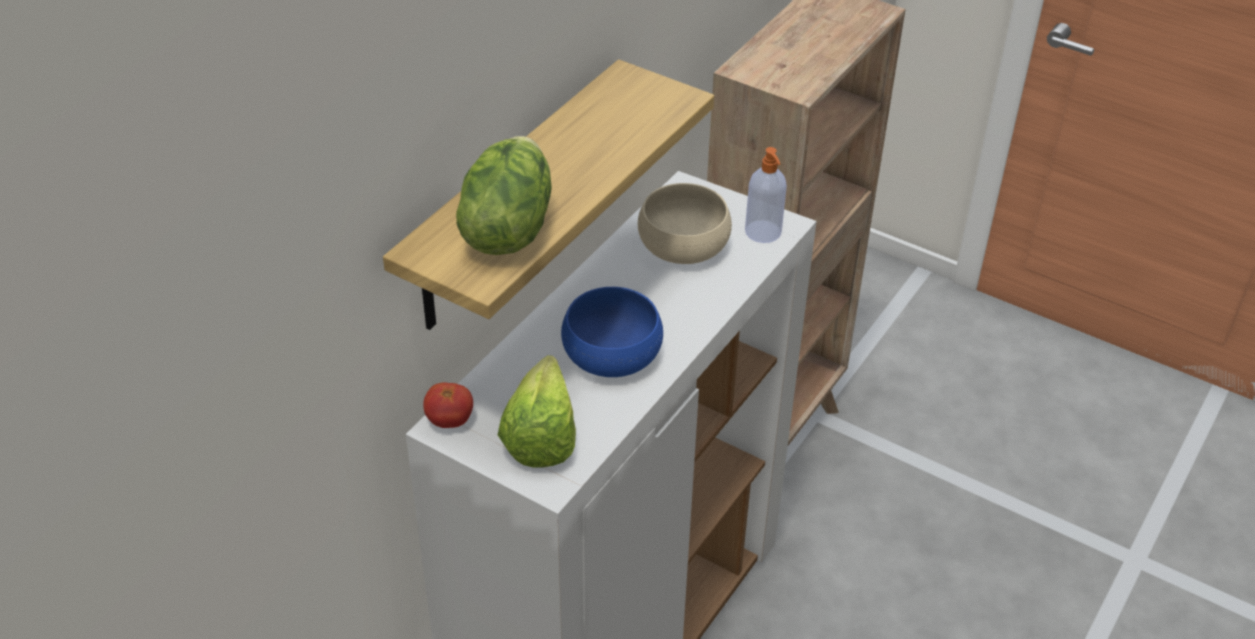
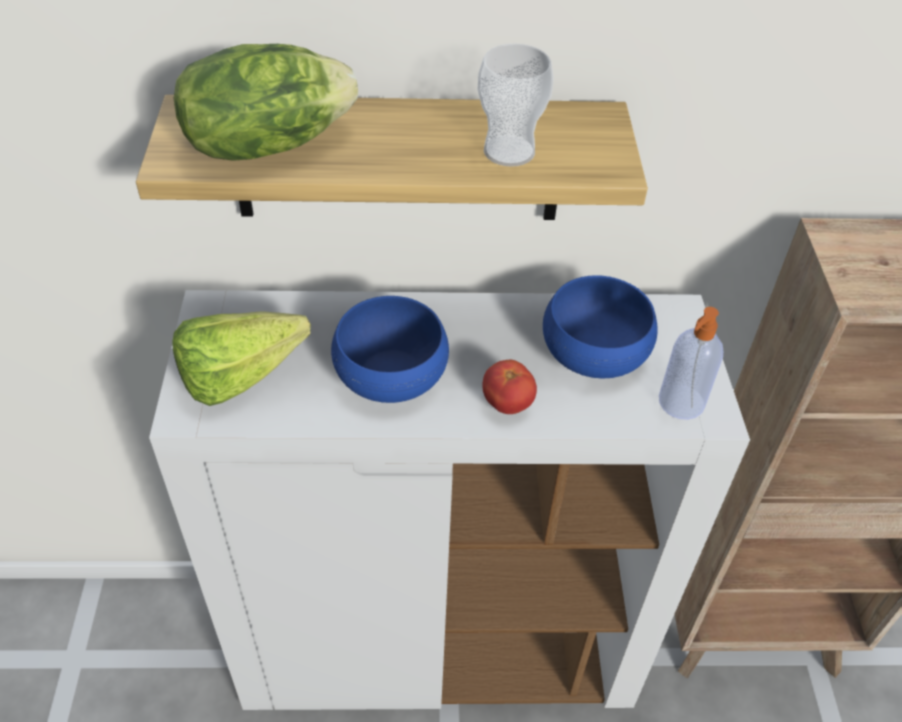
camera: 55 degrees right, 5 degrees up
(450, 421) = (219, 308): tomato -> tomato (507, 403)
(624, 128) = (509, 151): none -> cup
(683, 245) = (594, 350): beige bowl -> blue bowl

